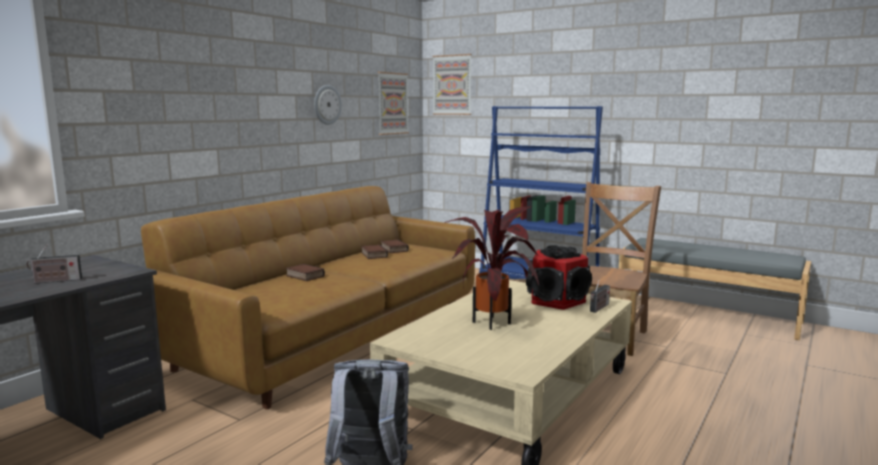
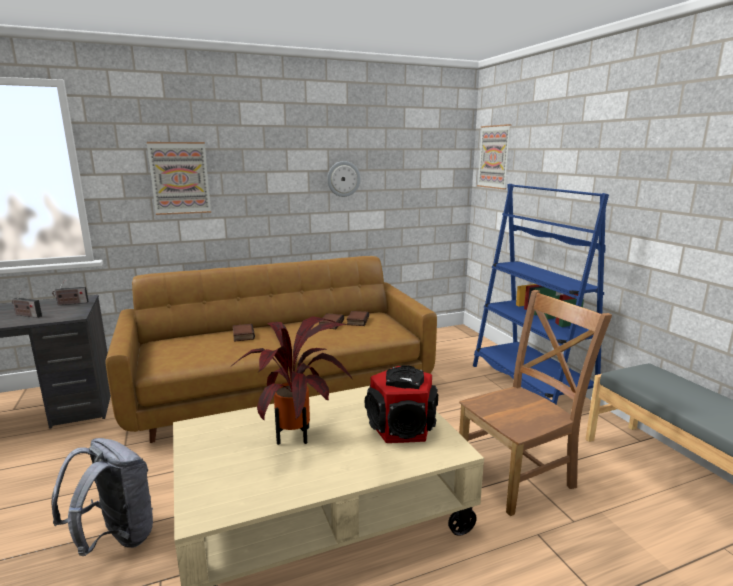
camera: 35 degrees right, 5 degrees up
(392, 103) = (428, 175): picture -> picture (180, 178)
(599, 308) = (426, 455): radio -> radio (71, 303)

